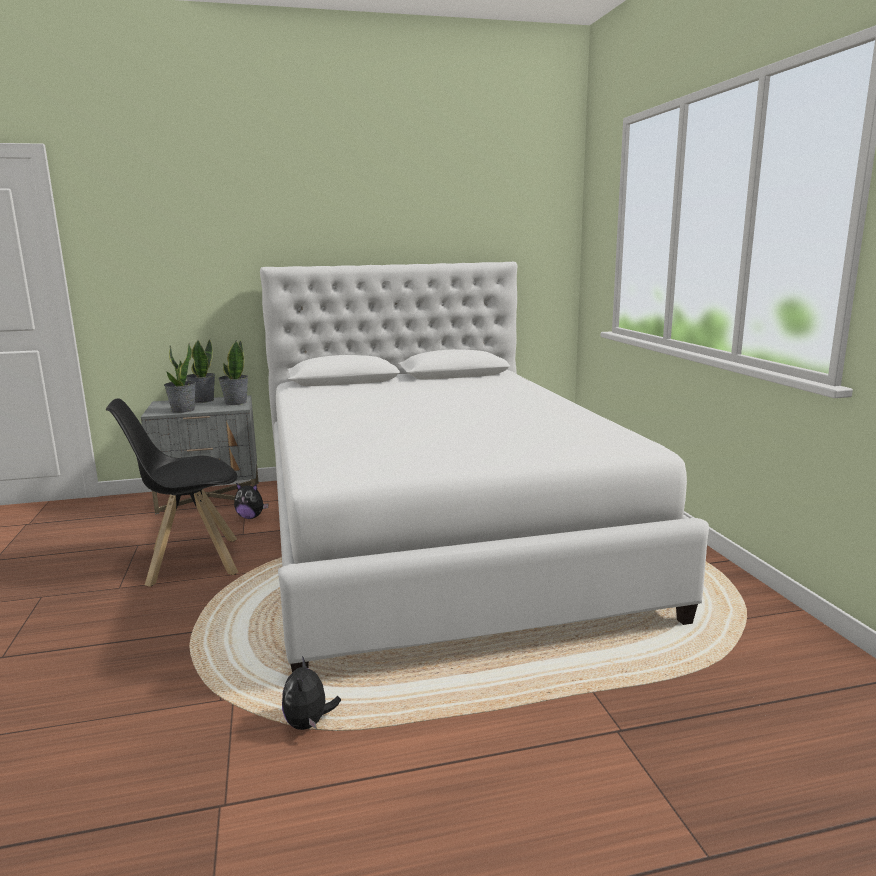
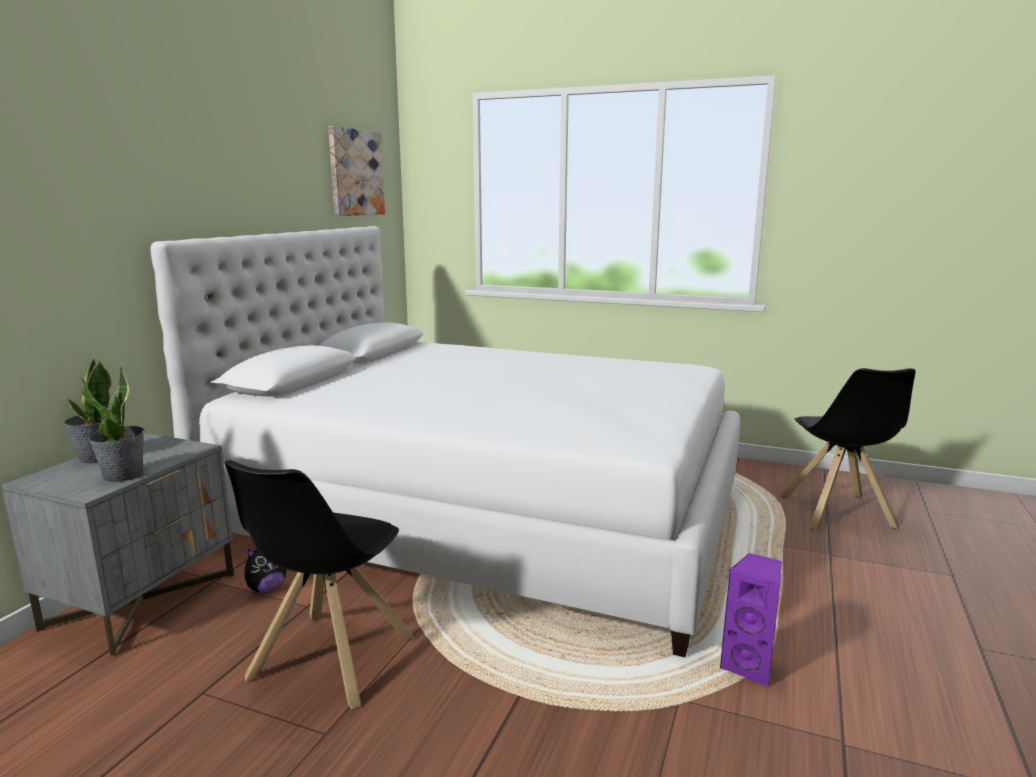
camera: 55 degrees left, 0 degrees up
(235, 403) = (166, 445): potted plant -> none
(309, 723) = (749, 667): plush toy -> purple speaker
(504, 212) = (355, 172): none -> picture
(759, 716) = (838, 513): none -> black chair

